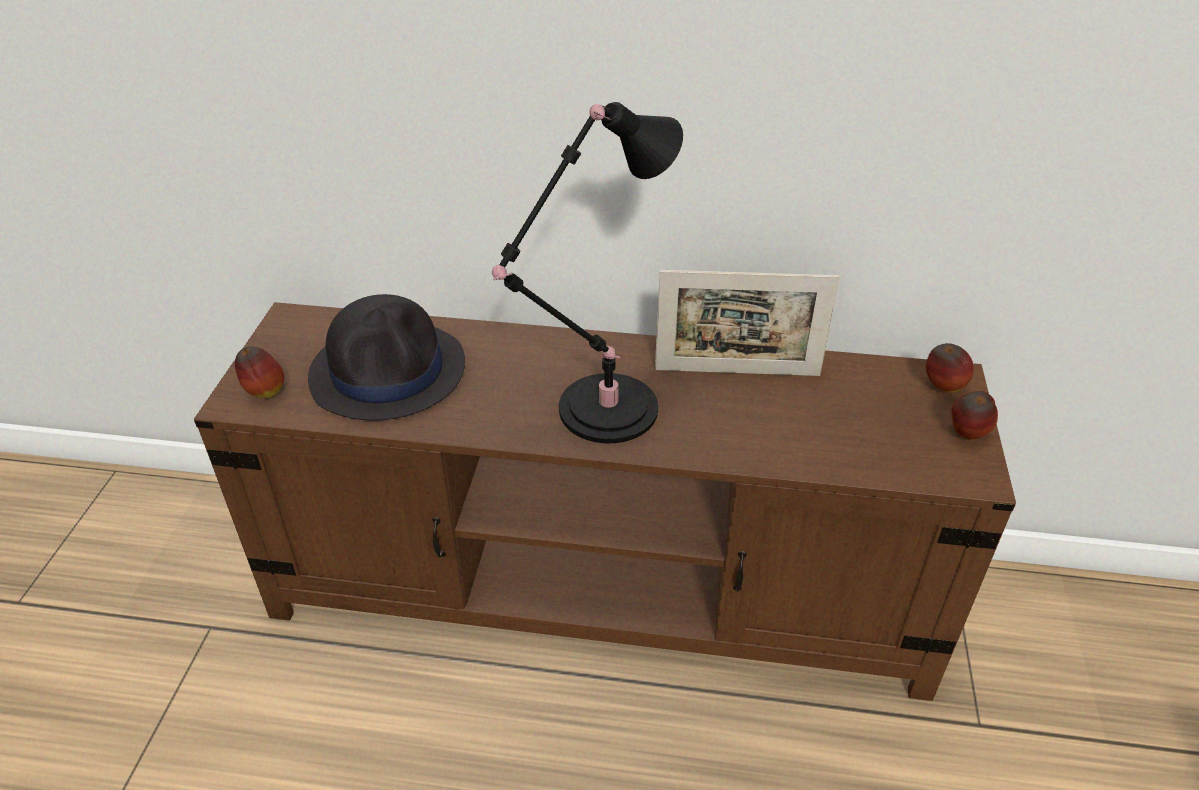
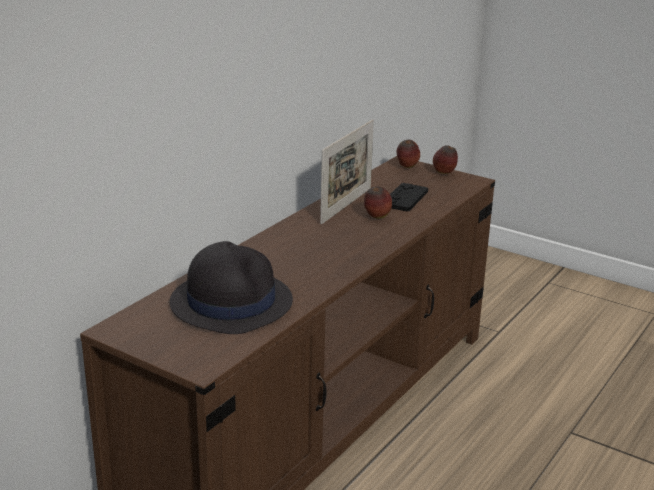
camera: 65 degrees left, 15 degrees down
(264, 392) = (203, 352): apple -> apple (377, 218)
(600, 411) = (344, 247): black table lamp -> none
(819, 420) = (405, 198): none -> black game controller

